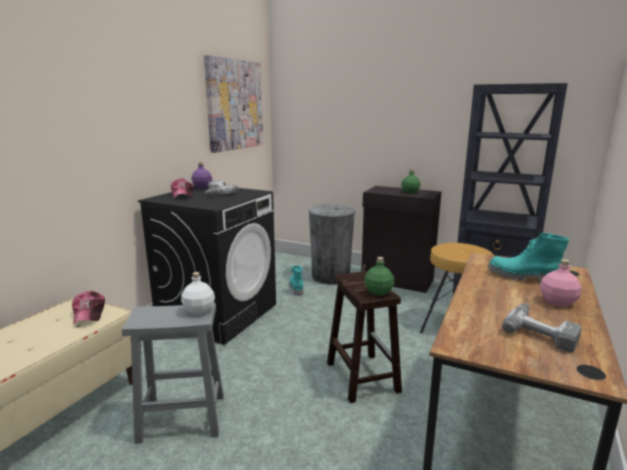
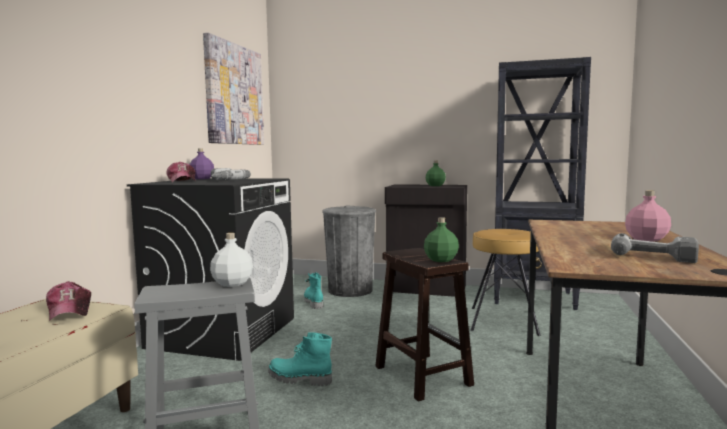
camera: 10 degrees left, 10 degrees down
(522, 277) = (596, 229): turquoise boot -> turquoise boot (299, 379)

